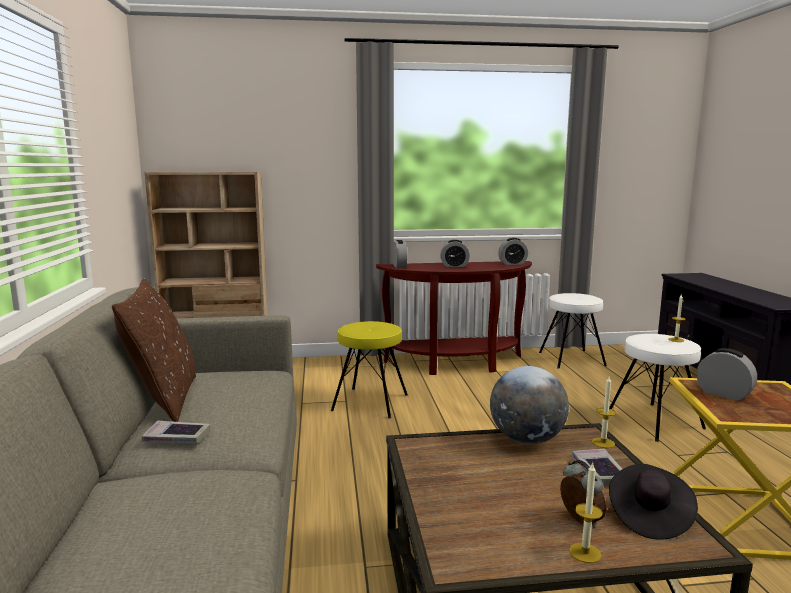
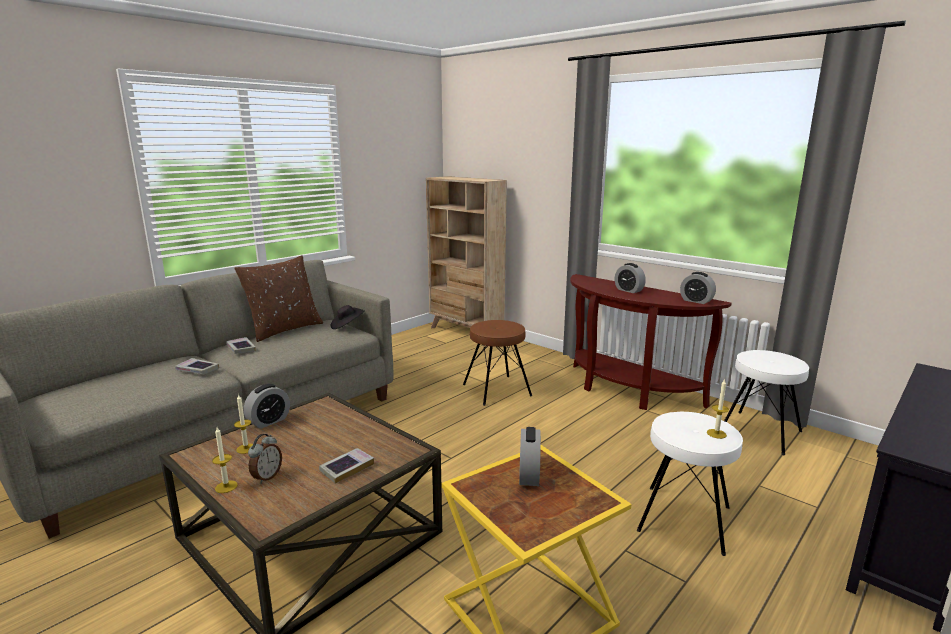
camera: 50 degrees right, 5 degrees up
(199, 483) = (197, 370): none -> book
(370, 402) = (496, 390): yellow stool -> brown stool
(399, 266) = (583, 280): alarm clock -> alarm clock (269, 421)
(526, 440) = (371, 432): globe -> none
(603, 443) = (400, 459): candle -> candle (246, 448)
(648, 517) = (292, 499): black hat -> black hat (347, 326)

